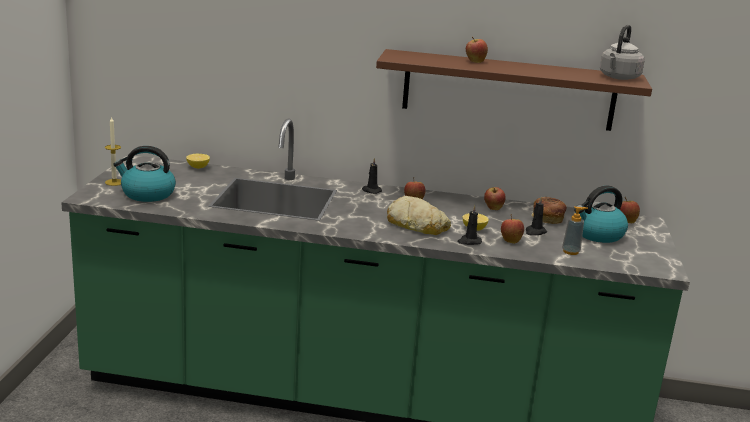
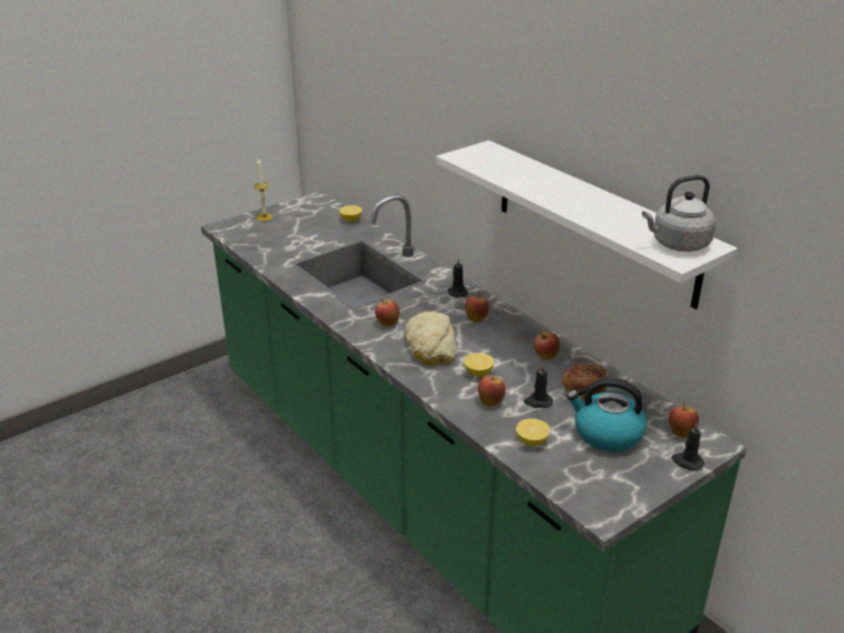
camera: 45 degrees right, 10 degrees up
(147, 194) = (268, 236): kettle -> none
(469, 241) = (445, 385): black candle -> black candle (687, 462)
(475, 62) = (544, 179): apple -> apple (387, 323)
(508, 90) = (594, 221): brown shelf -> white shelf
(570, 252) = (532, 441): soap dispenser -> lemon

